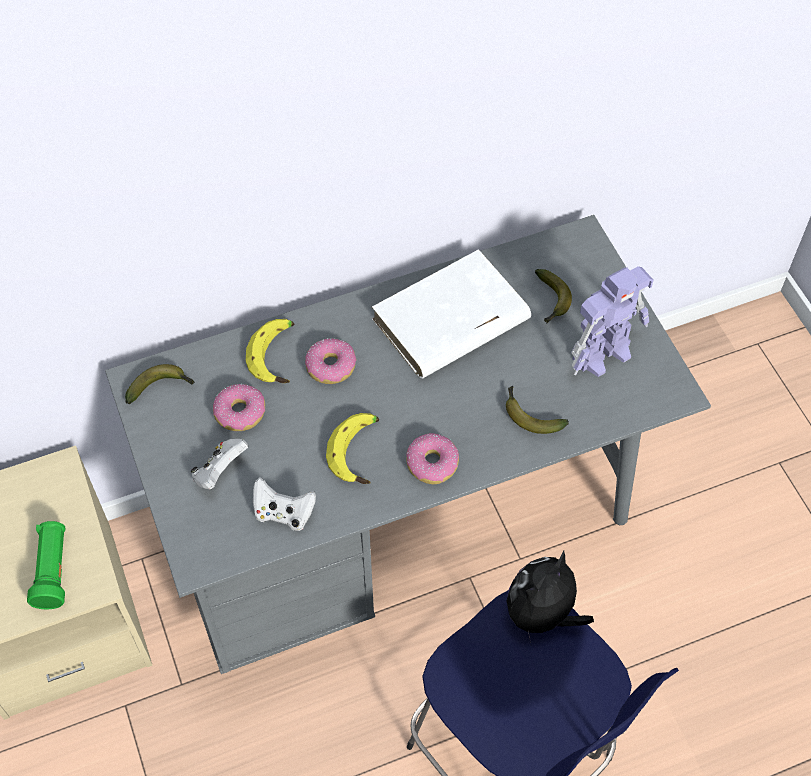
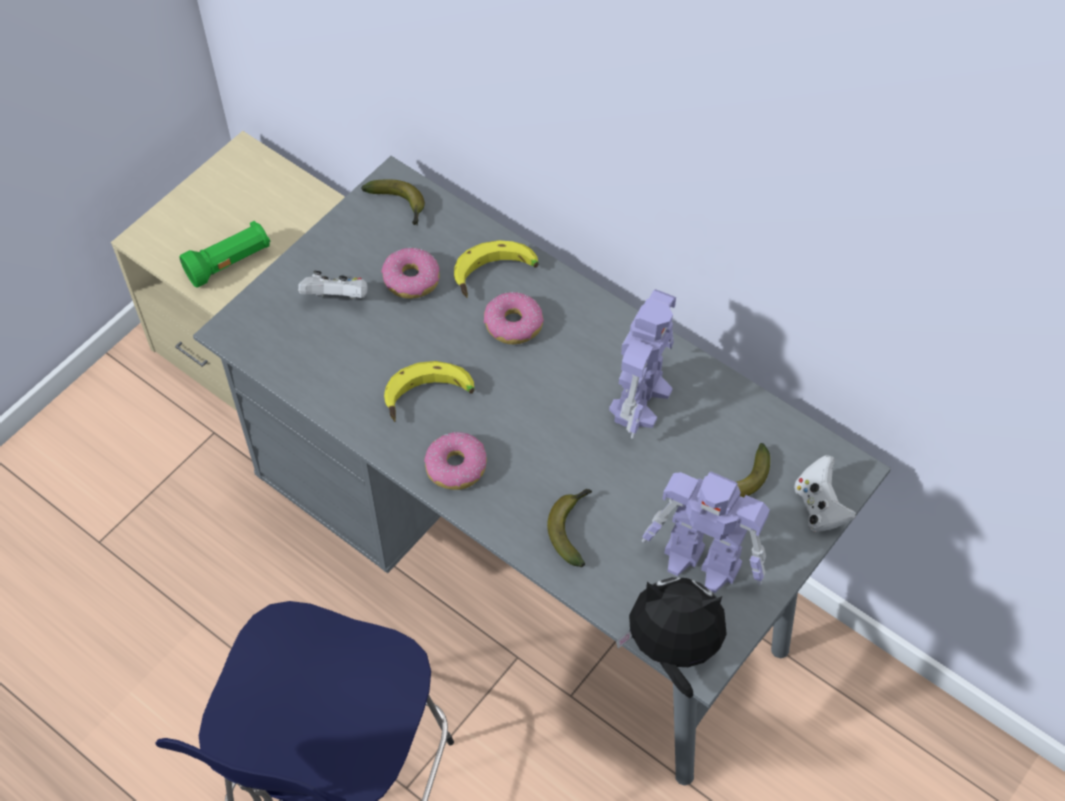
camera: 60 degrees right, 0 degrees up
(283, 513) = (323, 371): white game controller -> white game controller (819, 507)
(449, 321) = (641, 398): white book -> toy robot
(542, 615) = (397, 682): plush toy -> plush toy (672, 650)

